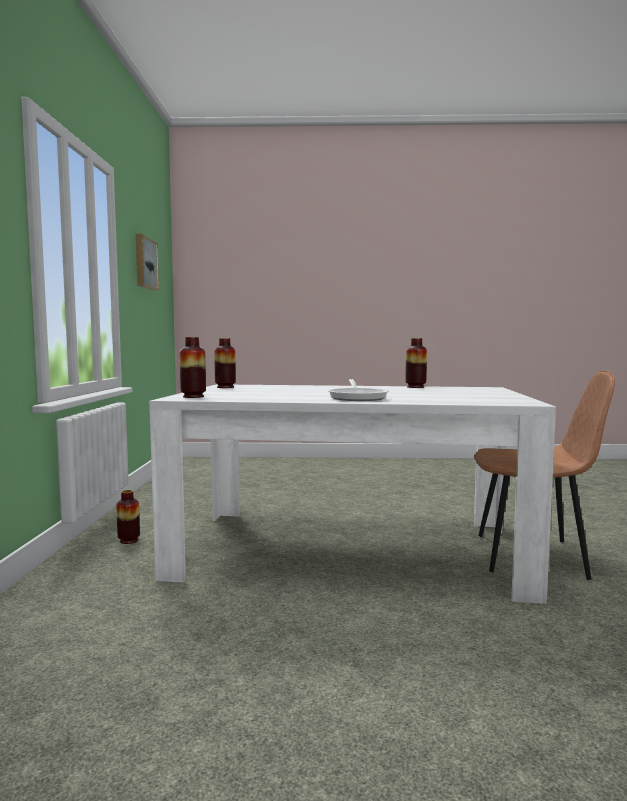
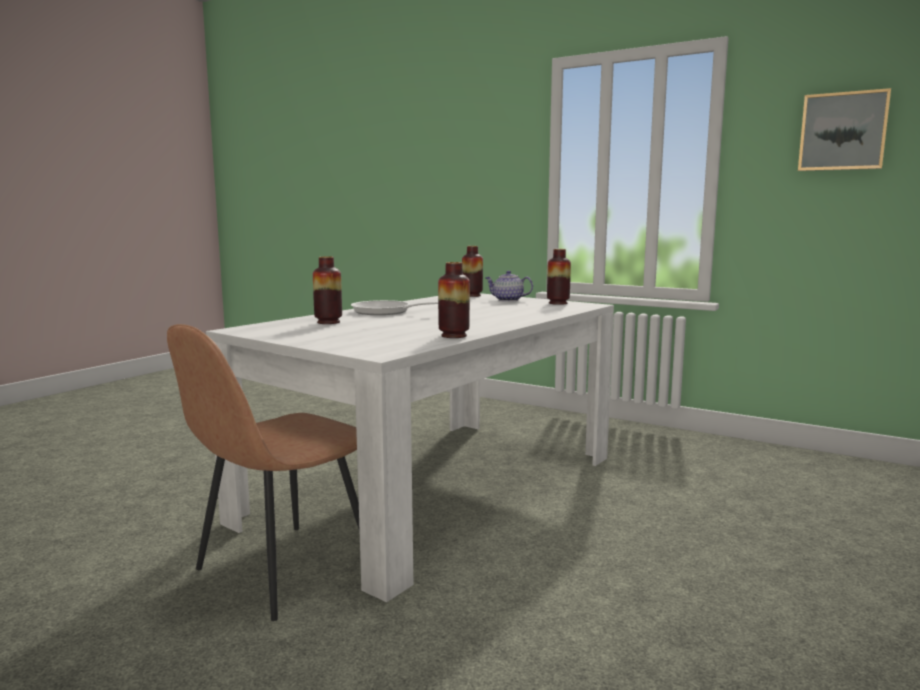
camera: 120 degrees right, 5 degrees up
(129, 540) = (557, 425): vase -> vase (328, 322)
(221, 391) = (507, 300): none -> teapot

